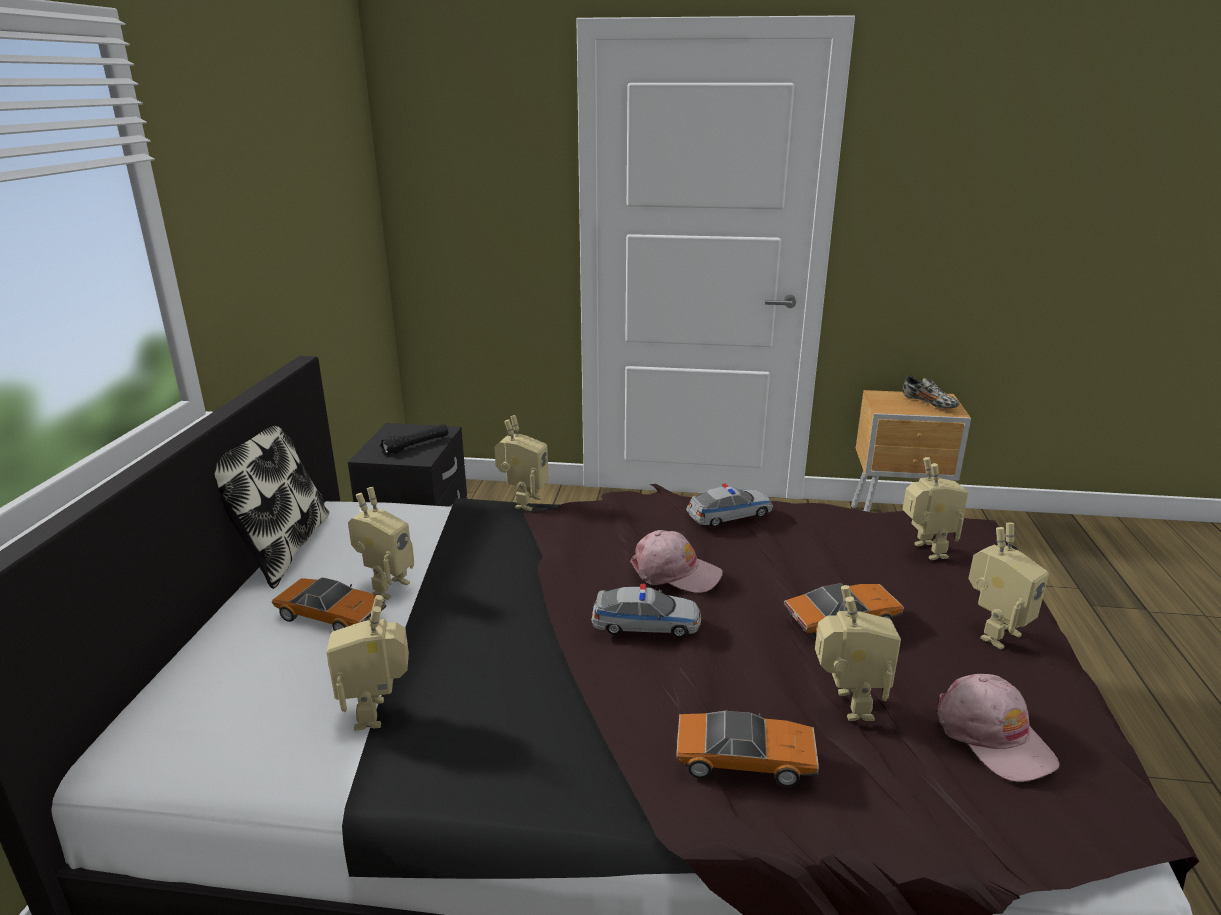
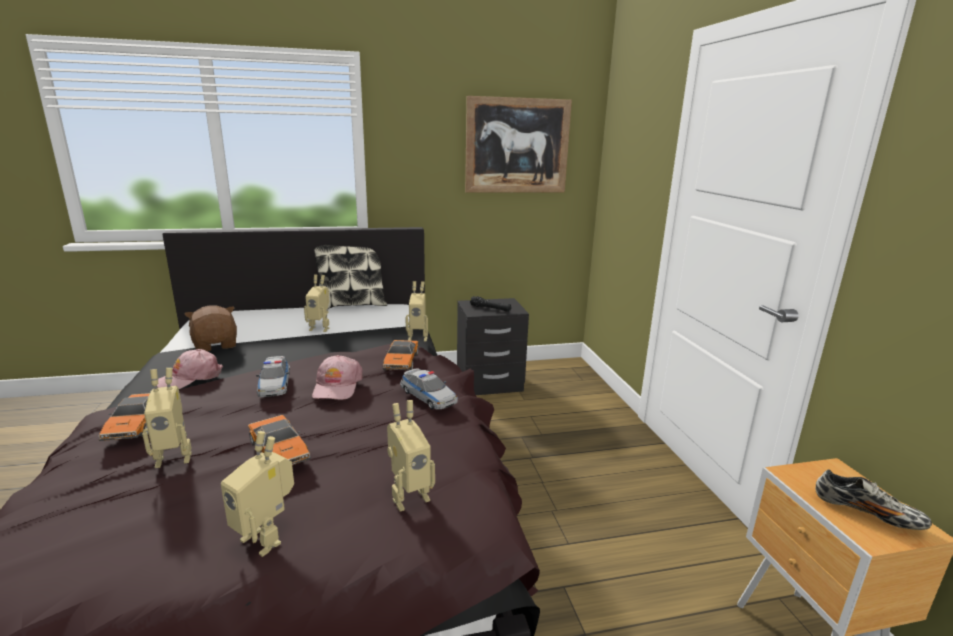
camera: 70 degrees right, 5 degrees down
(319, 178) = (517, 146): none -> picture
(331, 616) = (293, 324): toy car -> toy car (401, 362)
(378, 713) = (216, 345): toy robot -> brown plush toy
(929, 404) = (866, 513): shoe -> shoe turned 90 degrees counterclockwise
(993, 736) = (120, 526): pink cap -> pink cap (189, 378)

